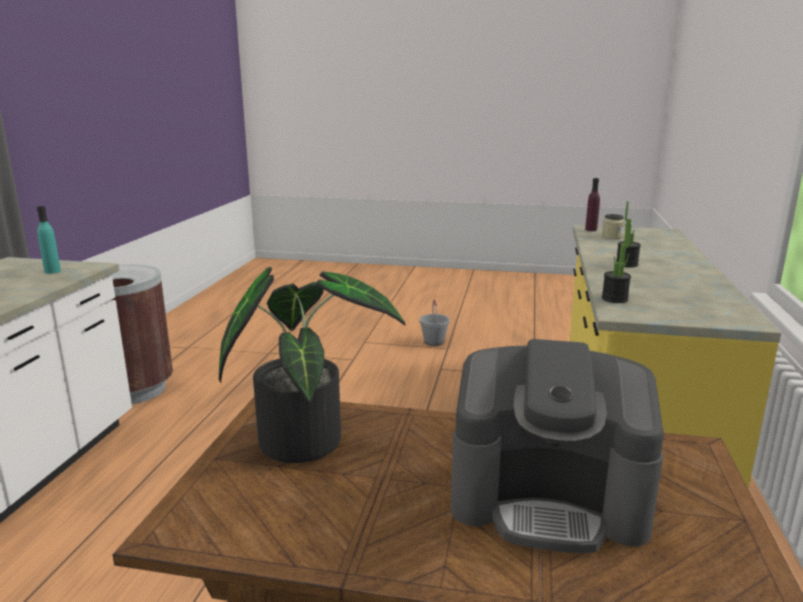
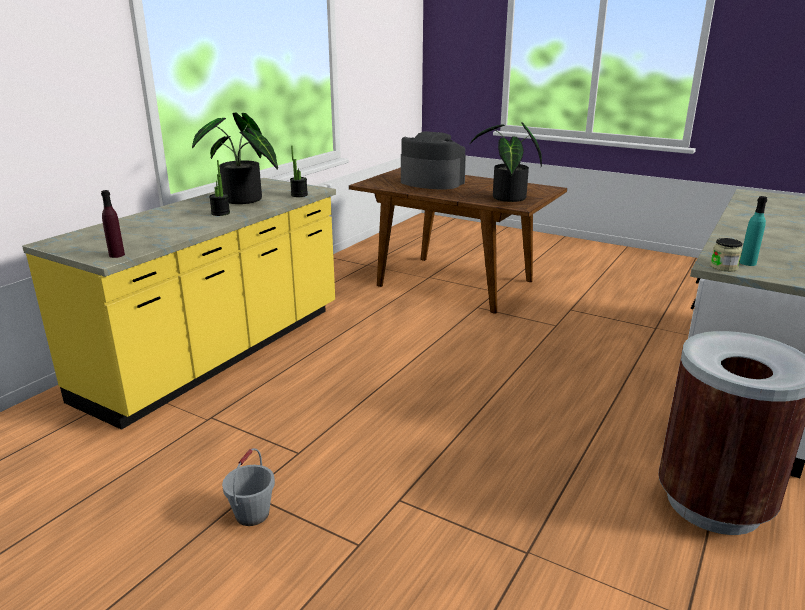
camera: 160 degrees left, 5 degrees up
(612, 236) = (132, 242): jar -> jar (723, 267)
(653, 281) = (243, 201): none -> potted plant

